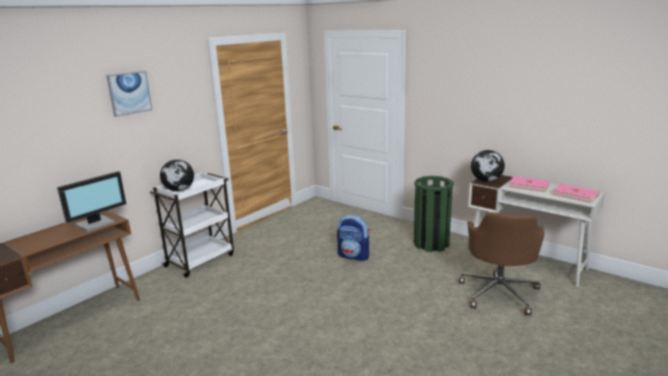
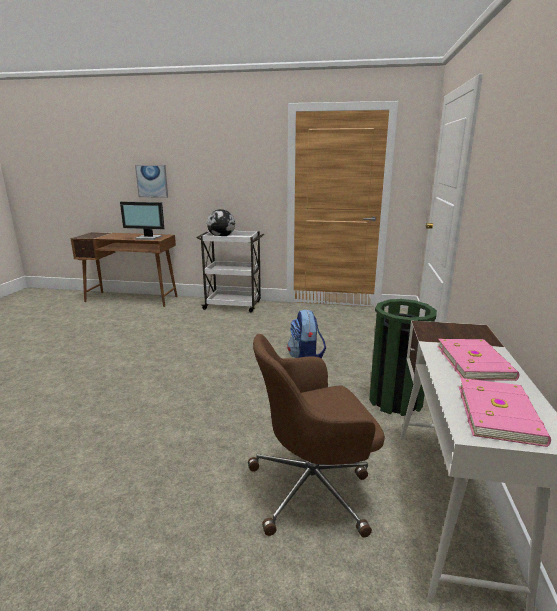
camera: 60 degrees right, 0 degrees up
(129, 93) = (204, 147): picture -> picture (152, 181)
(486, 180) = (440, 329): globe -> none

